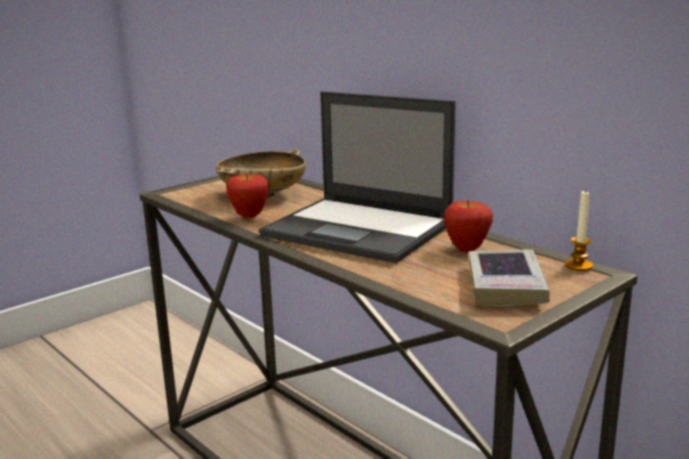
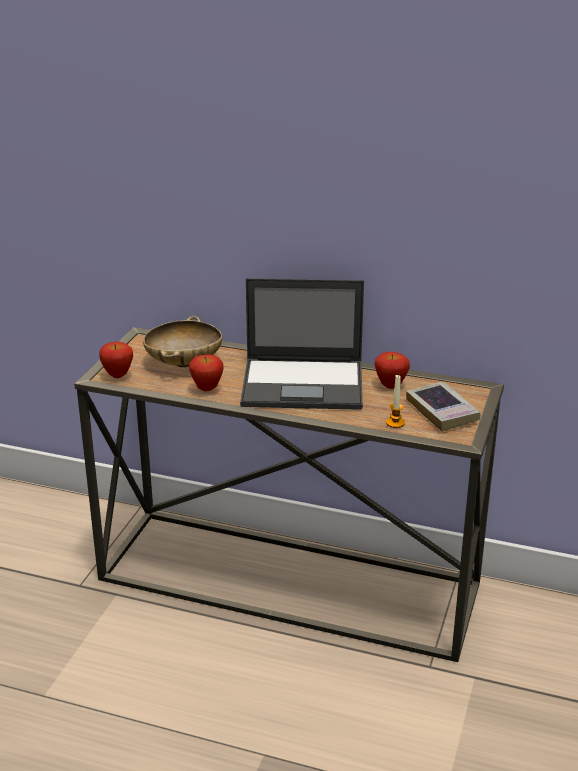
camera: 30 degrees left, 10 degrees up
(185, 194) = (118, 375): none -> apple
(578, 265) = (468, 384): candle -> candle (395, 423)

